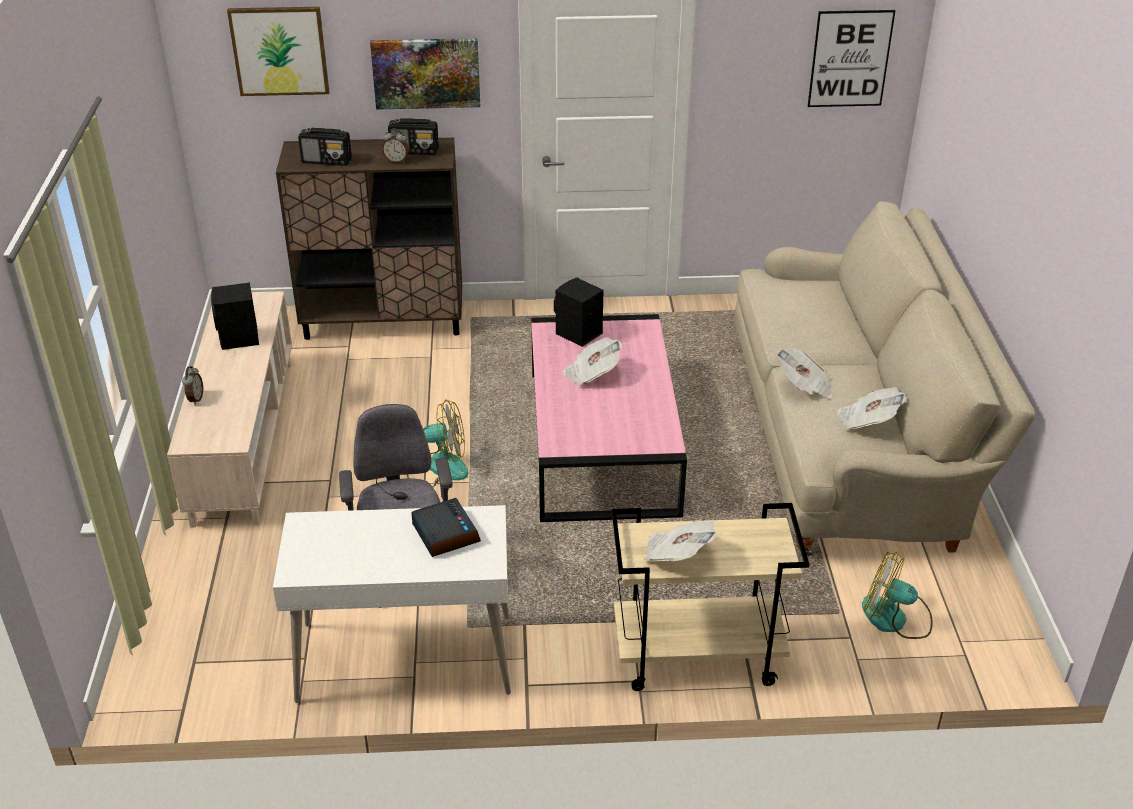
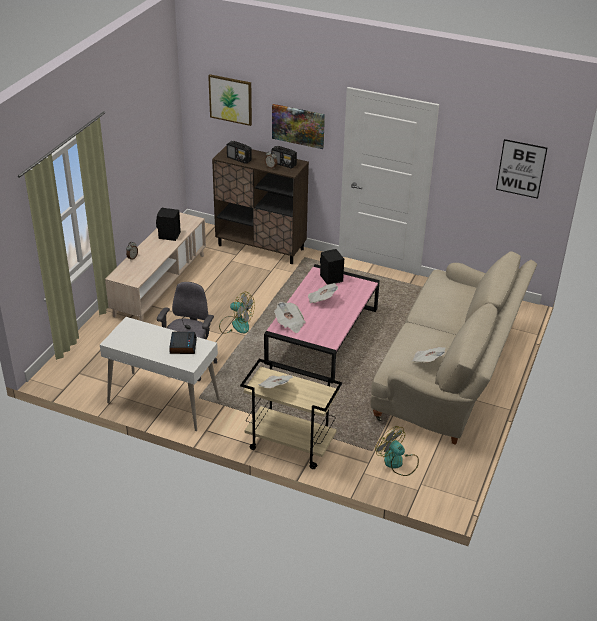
camera: 25 degrees right, 0 degrees up
(804, 386) = (411, 335): newspaper -> newspaper (290, 324)

